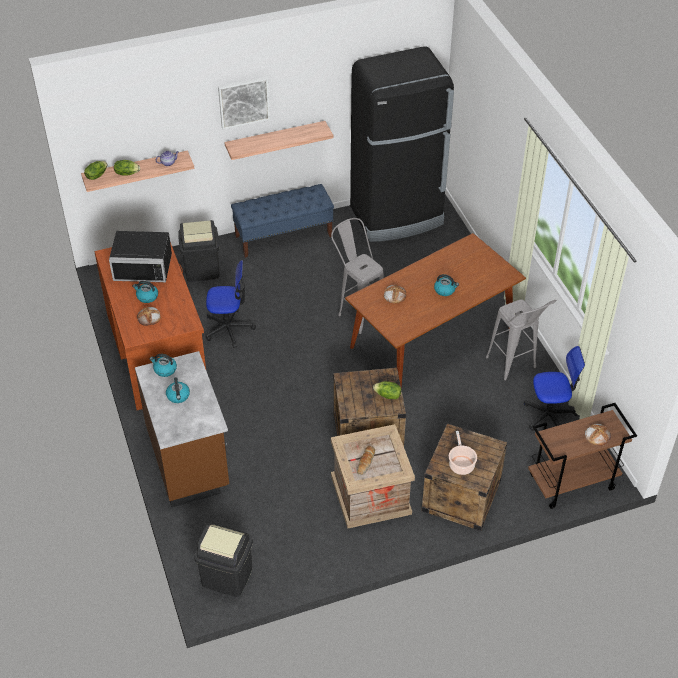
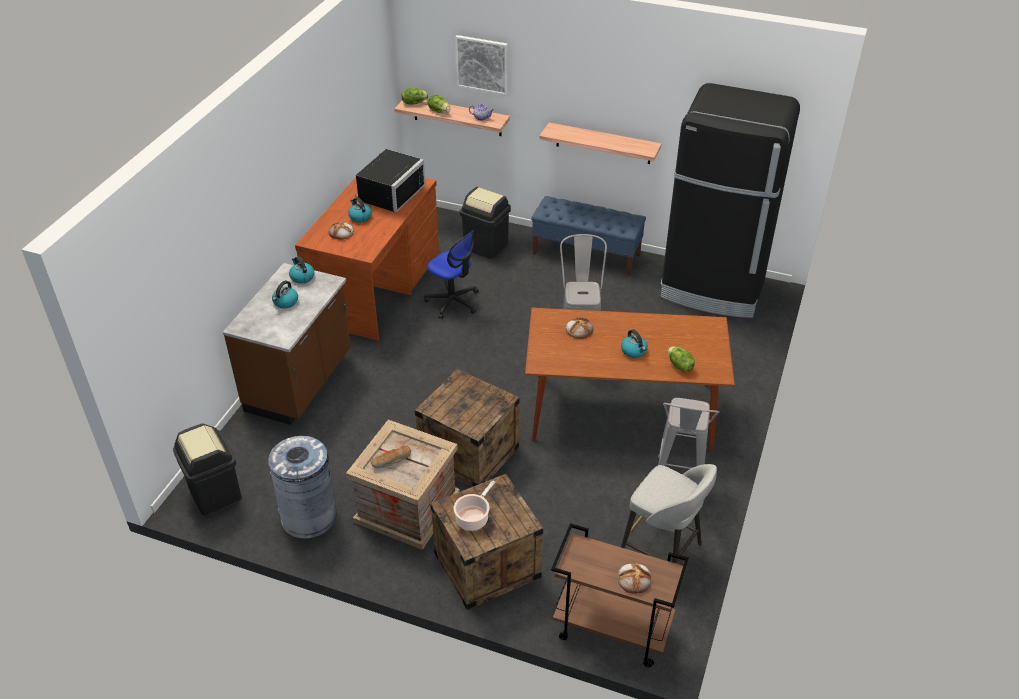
camera: 40 degrees right, 5 degrees down
(144, 265) = (388, 193): black microwave -> black microwave turned 105 degrees counterclockwise
(244, 102) = (574, 84): picture -> picture (482, 64)
(313, 545) = (309, 517): none -> grey trash can
(387, 395) = (480, 415): lettuce -> lettuce (679, 366)
(549, 416) = (663, 550): office chair -> grey stool

